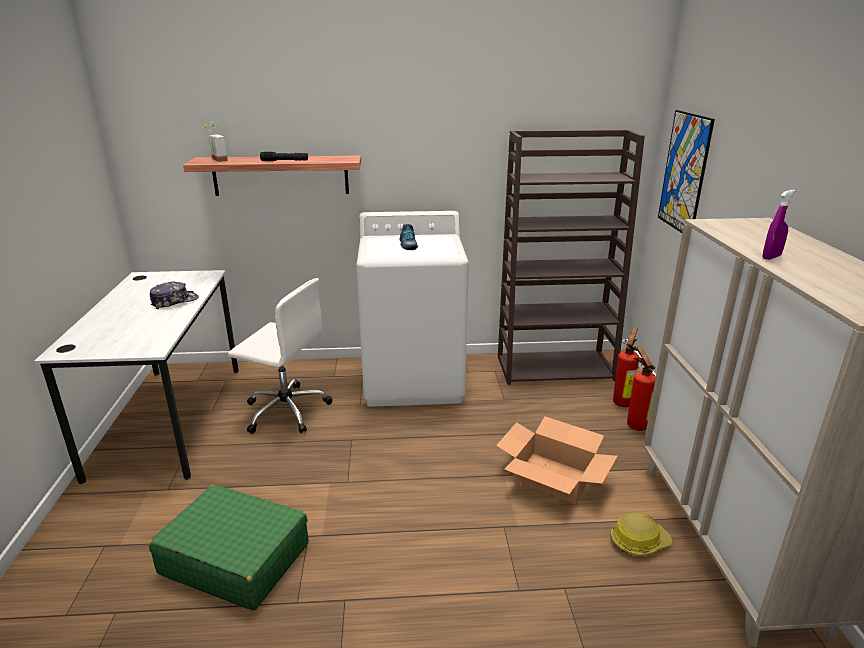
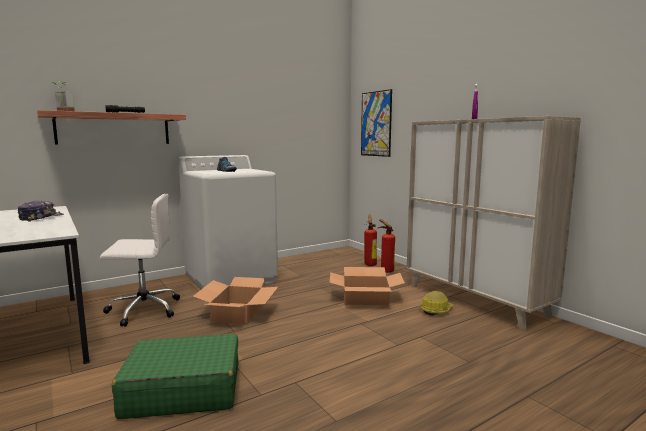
camera: 30 degrees left, 15 degrees down
(373, 450) = (238, 313): none -> cardboard box
(556, 367) = (318, 258): brown bookcase -> none

